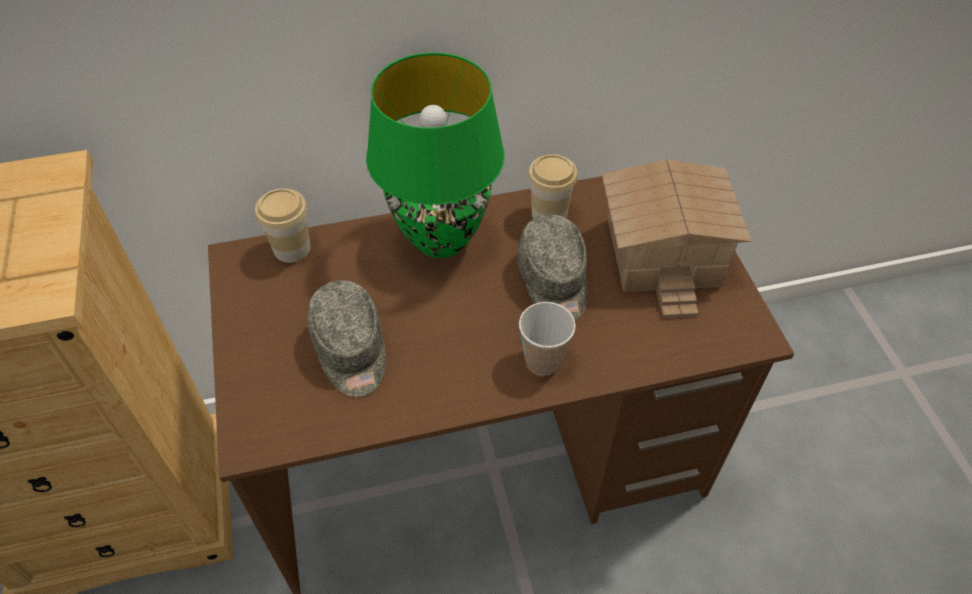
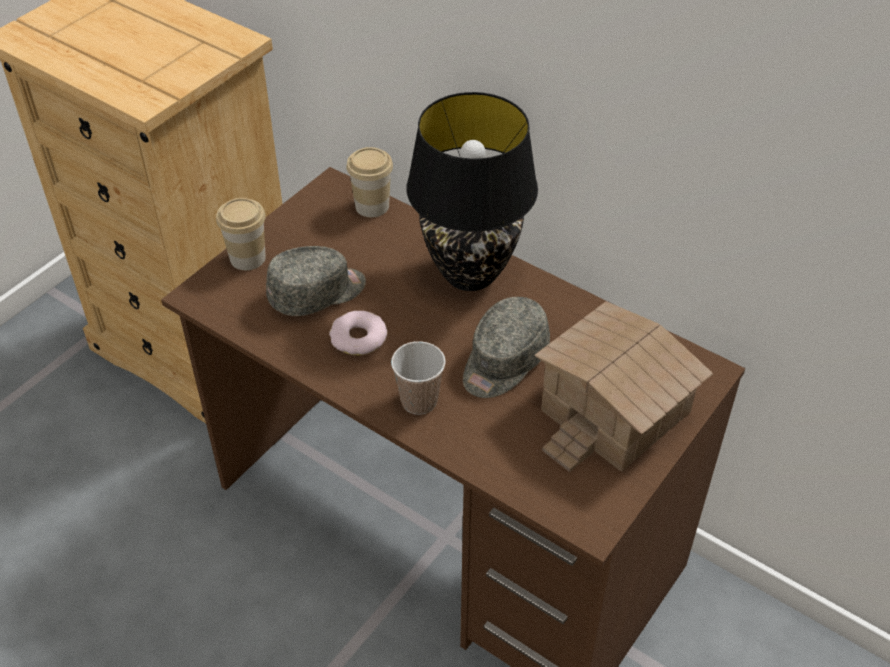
camera: 50 degrees right, 5 degrees down
(351, 350) = (318, 293): grey cap -> grey cap turned 150 degrees counterclockwise
(433, 355) = (358, 338): none -> donut
(440, 238) = (470, 273): green table lamp -> black table lamp
(549, 214) = (571, 318): cup -> cup (247, 258)

